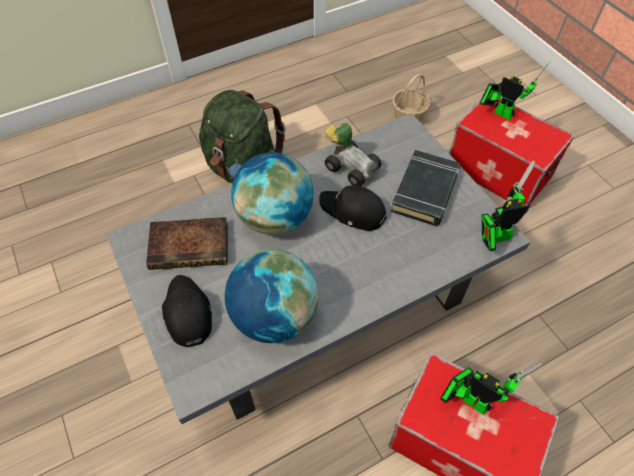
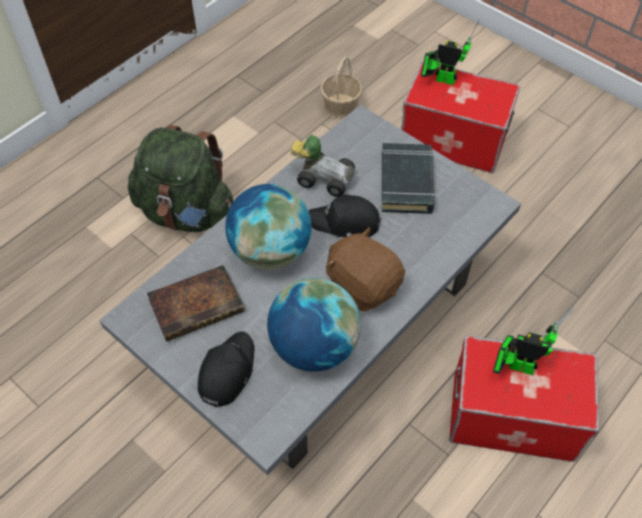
camera: 20 degrees left, 0 degrees up
(187, 313) = (226, 371): black cap -> black cap turned 60 degrees clockwise
(345, 273) = (363, 284): none -> brown plush toy
(494, 238) = (487, 209): toy robot -> none

